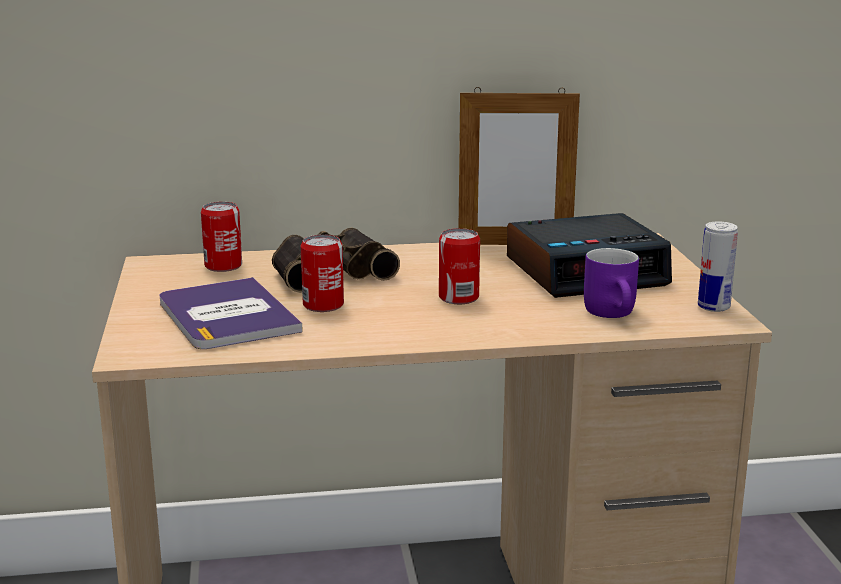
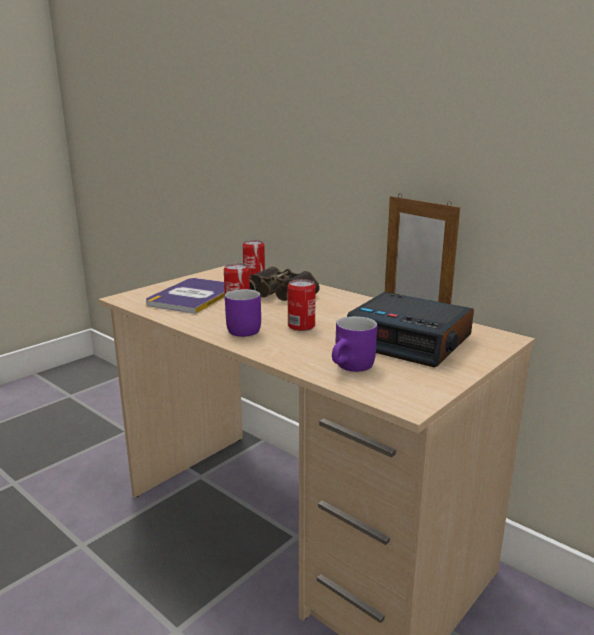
camera: 50 degrees right, 0 degrees up
(412, 324) = (244, 329): none -> purple mug
(713, 307) = (425, 392): can -> none

